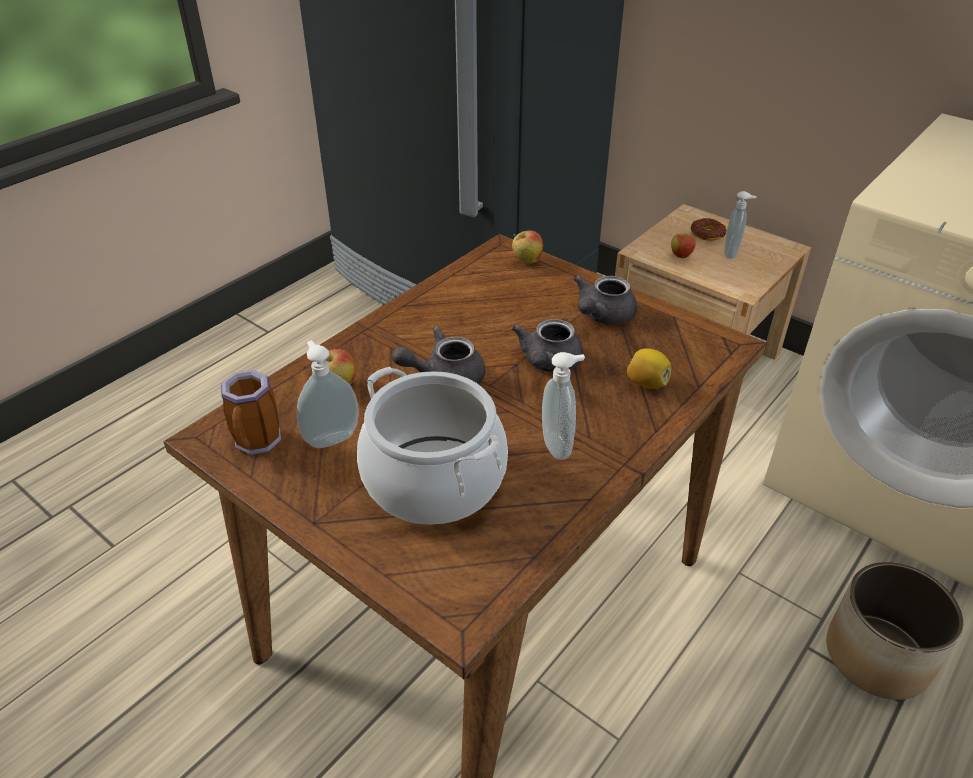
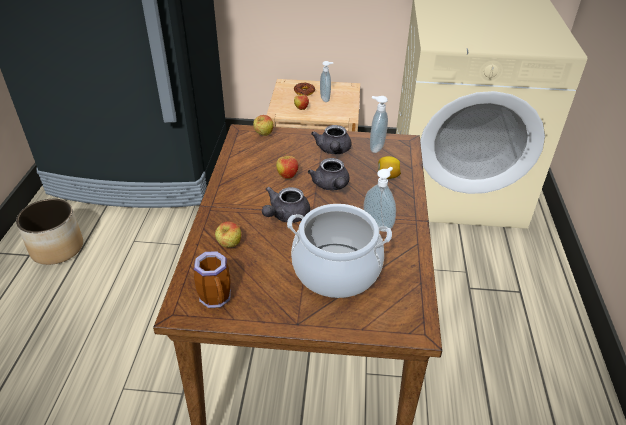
camera: 35 degrees left, 0 degrees up
(331, 437) = (257, 275): soap dispenser -> soap dispenser (375, 147)
(501, 327) = (287, 176): none -> apple
(878, 656) = (498, 276): planter -> planter (58, 248)

